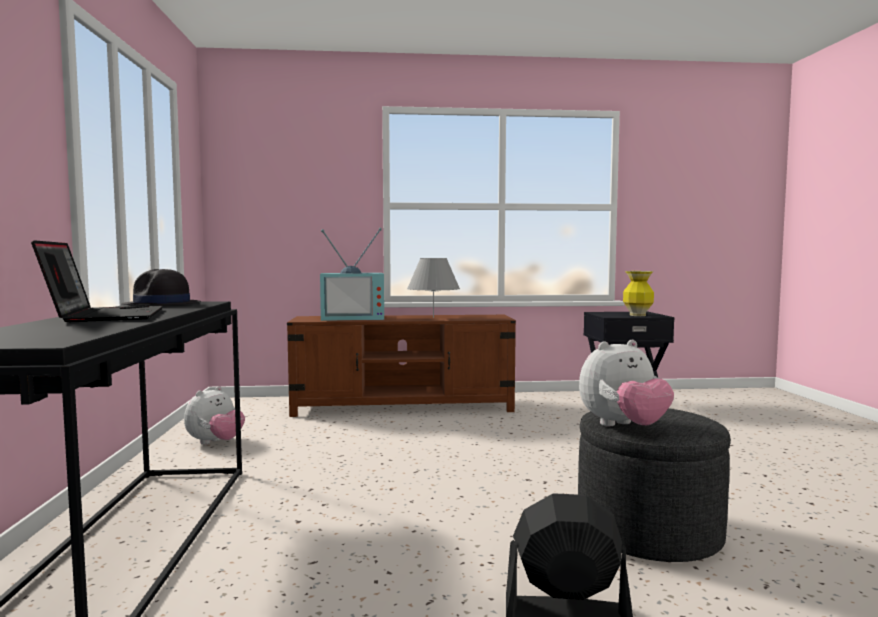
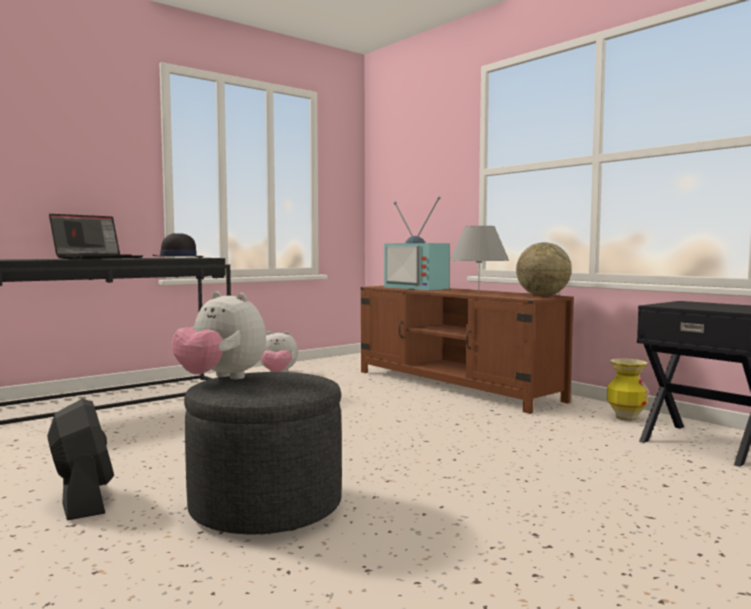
camera: 55 degrees right, 0 degrees up
(492, 316) = (542, 296): none -> globe
(637, 315) = (711, 308): vase -> vase (626, 418)

